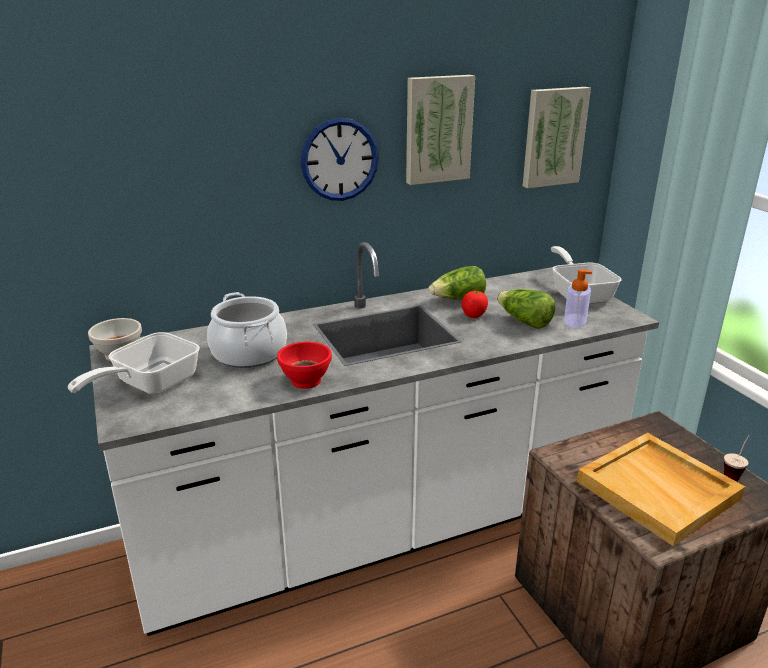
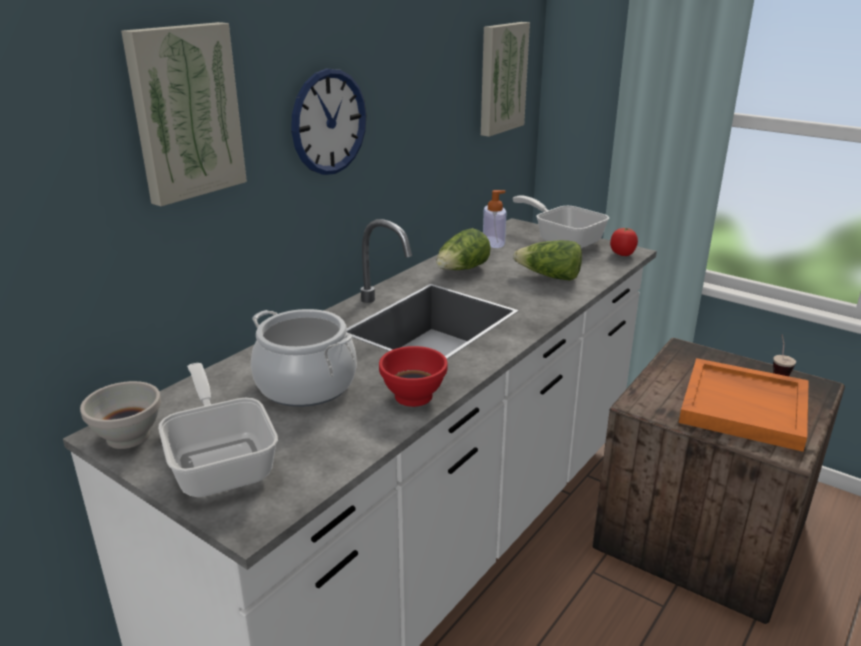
camera: 30 degrees left, 0 degrees up
(149, 385) = (222, 461): frying pan -> frying pan turned 150 degrees clockwise
(437, 129) = (413, 77): picture -> picture (184, 112)
(473, 315) = (496, 282): tomato -> tomato (622, 254)
(575, 321) = (591, 265): soap dispenser -> soap dispenser (493, 242)
(659, 490) = (745, 407): beige tray -> orange tray

